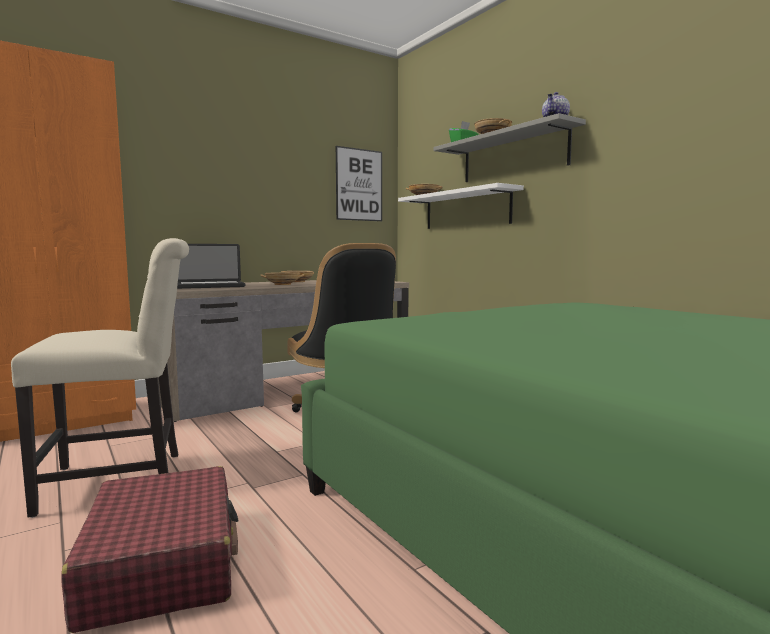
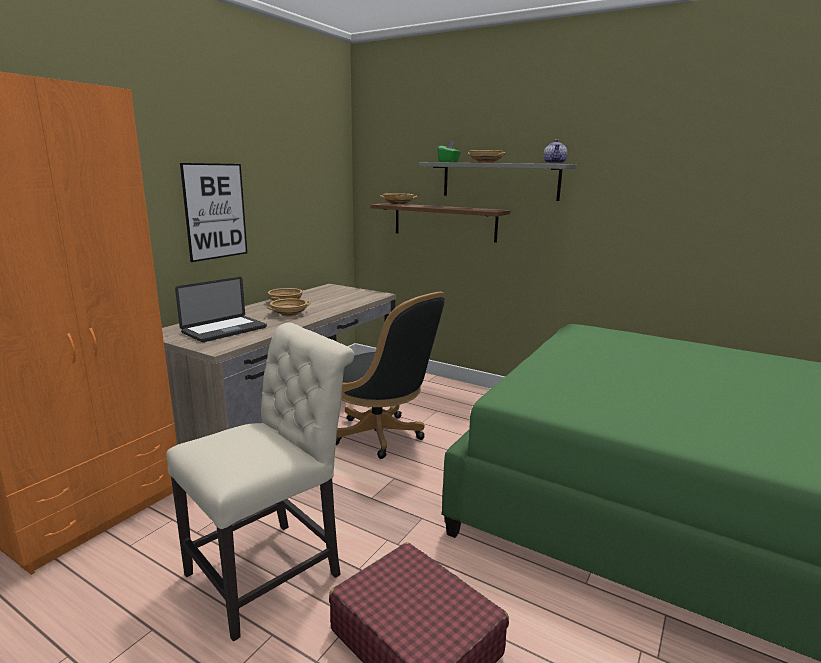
camera: 25 degrees left, 10 degrees up
(359, 185) = (323, 186): picture -> picture (215, 211)
(466, 209) = (444, 222): white shelf -> brown shelf

